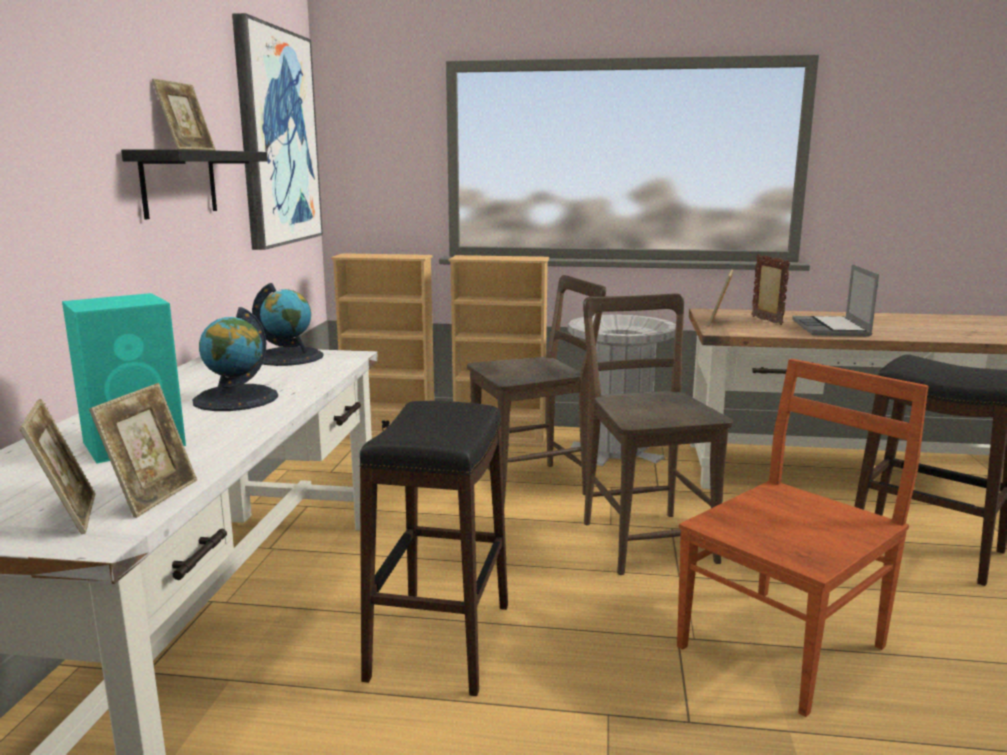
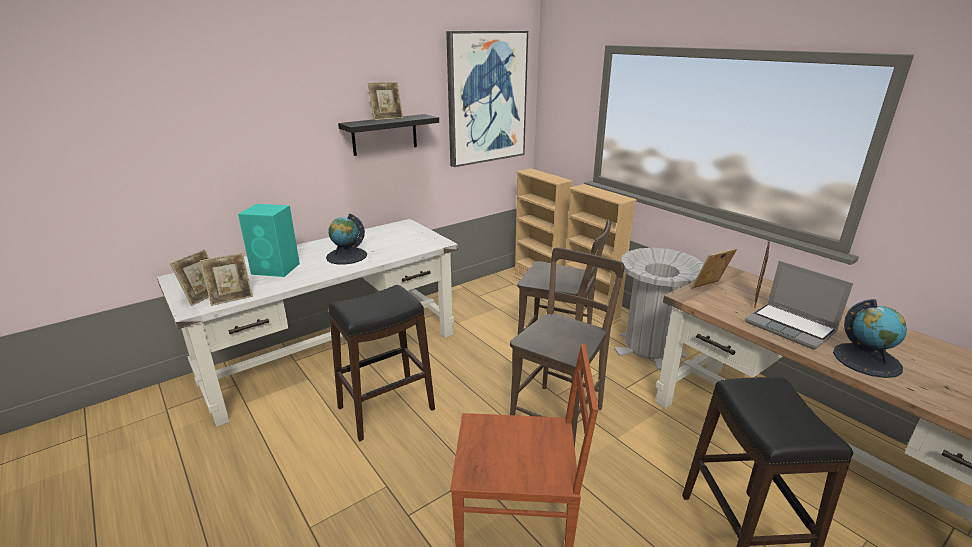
camera: 45 degrees right, 10 degrees up
(289, 357) = (416, 235): globe -> globe (867, 360)
(832, 328) = (791, 327): laptop -> laptop turned 90 degrees counterclockwise

